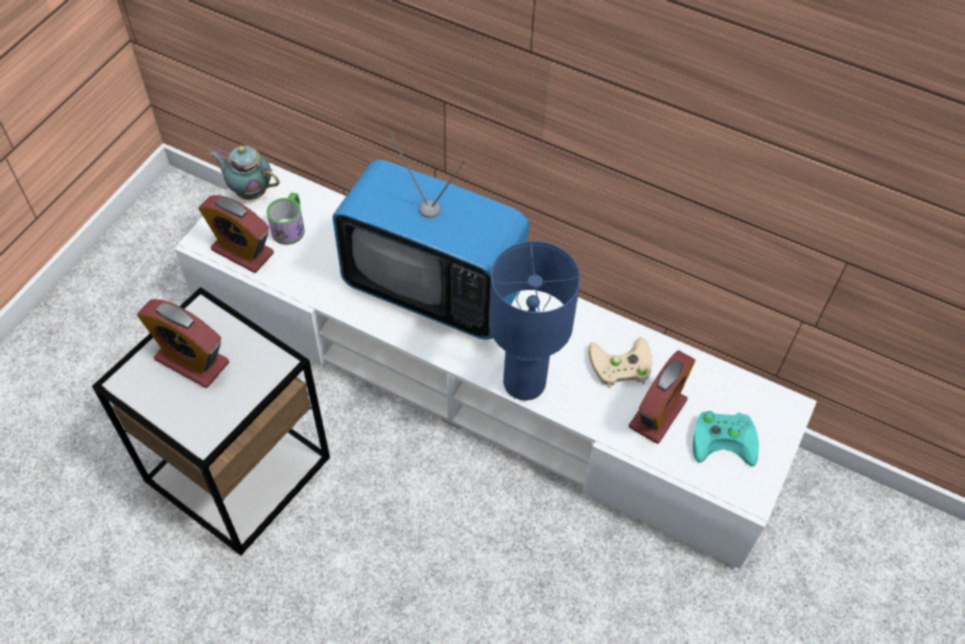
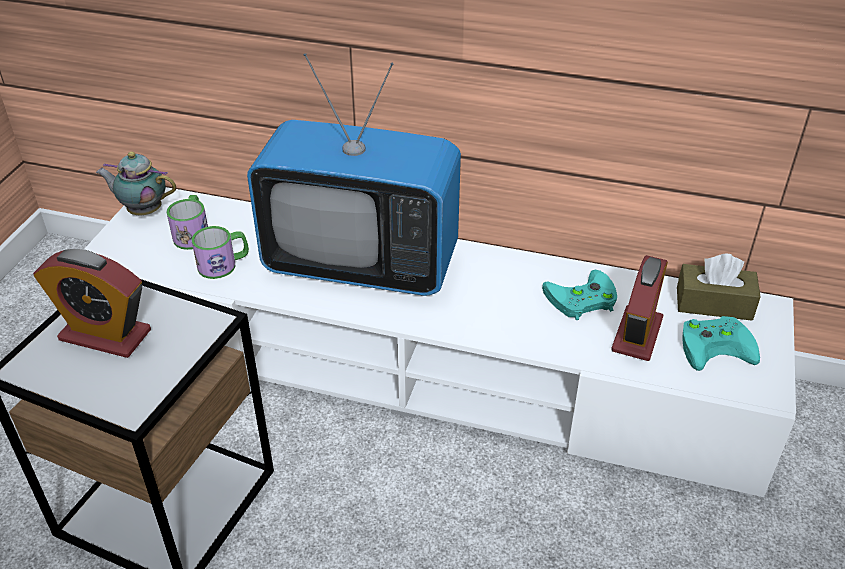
camera: 10 degrees left, 15 degrees down
(242, 251) = (143, 261): alarm clock -> none
(311, 268) = (224, 265): none -> mug
(523, 383) = (484, 330): blue table lamp -> none
(619, 366) = (580, 300): beige game controller -> turquoise game controller
(740, 393) = (714, 303): none -> brown tissue box

